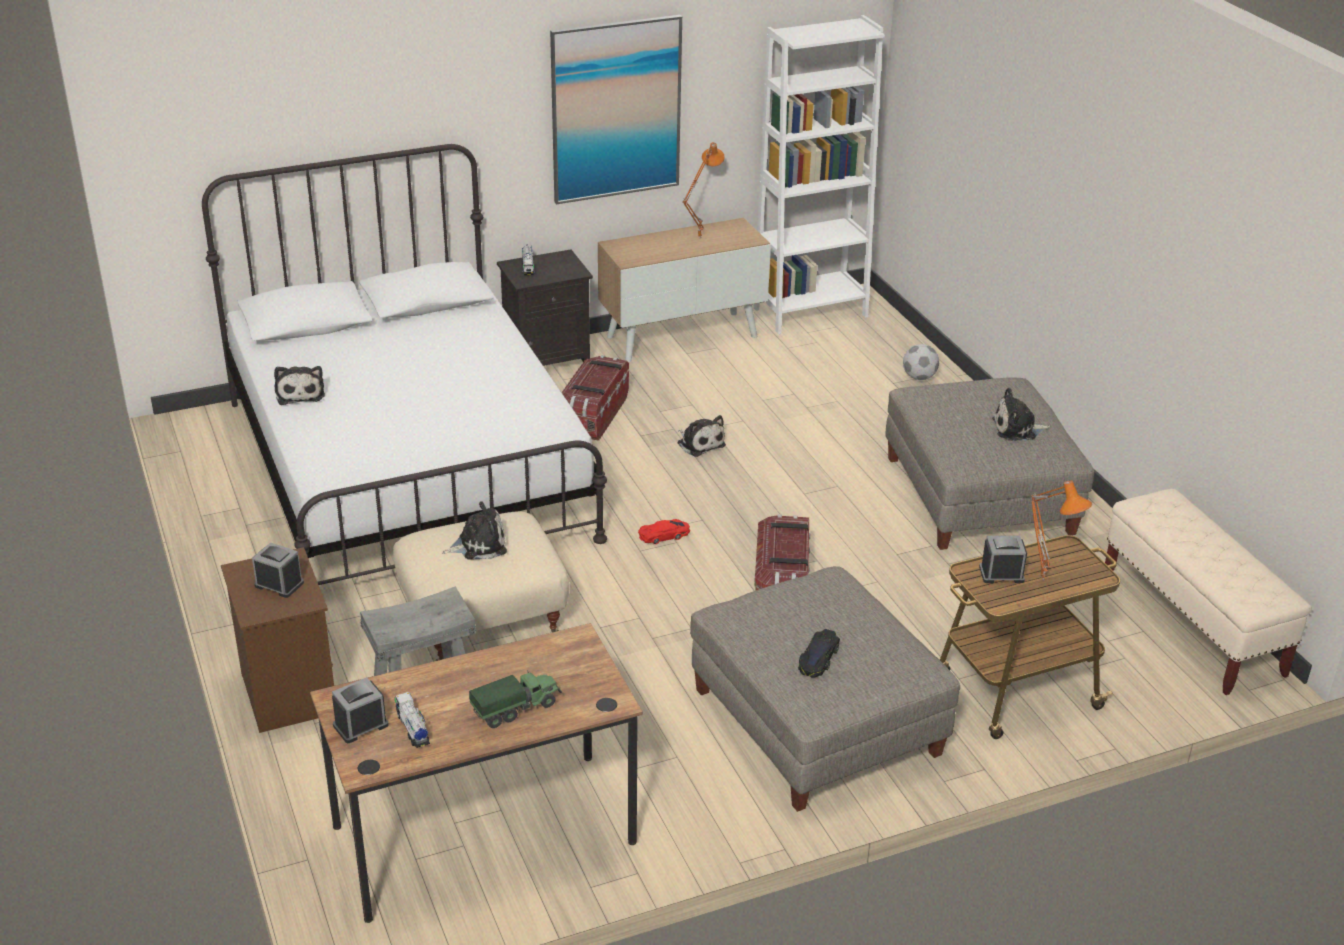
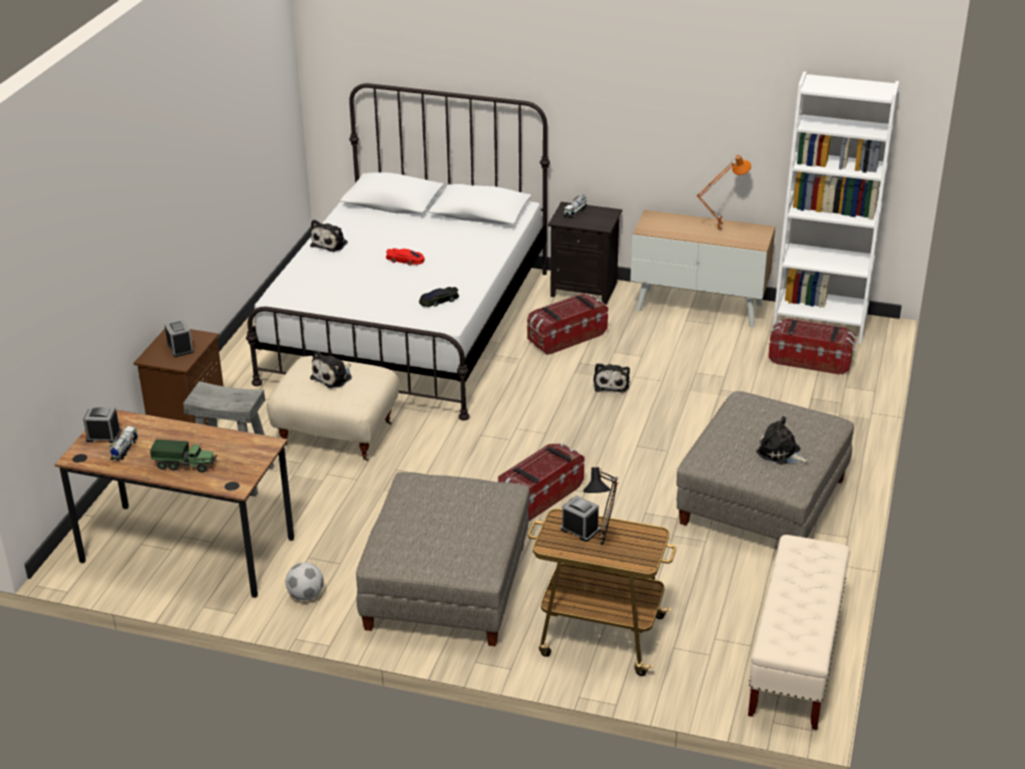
camera: 40 degrees right, 0 degrees up
(479, 545) = (333, 377): plush toy -> plush toy turned 105 degrees clockwise
(616, 109) = (667, 108): picture -> none
(664, 535) = (508, 432): red toy car -> red toy car (405, 260)
(818, 658) = (424, 531): black toy car -> black toy car (438, 300)
(846, 348) = (810, 360): none -> storage box
(919, 377) = (838, 402): football -> football (306, 595)
(1044, 579) = (604, 546): orange table lamp -> black table lamp

